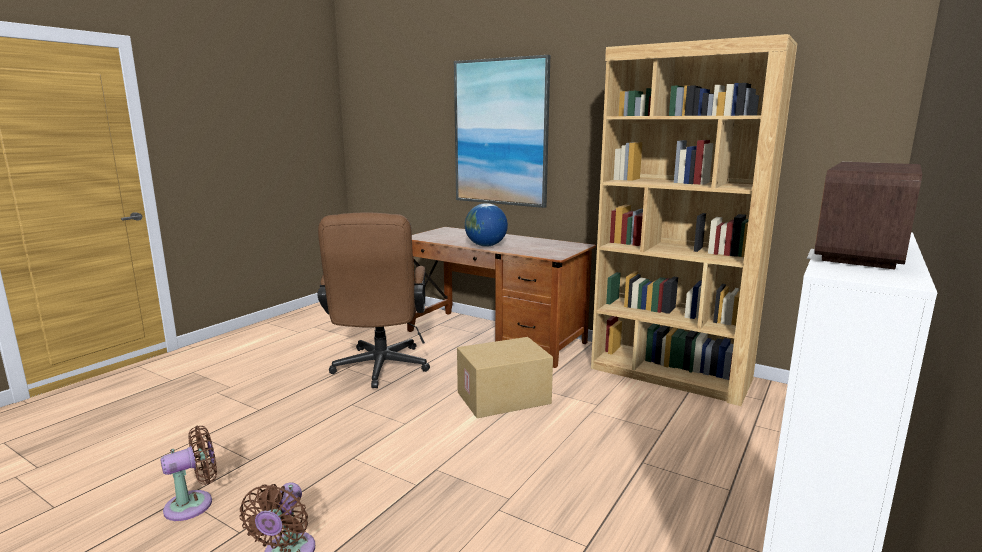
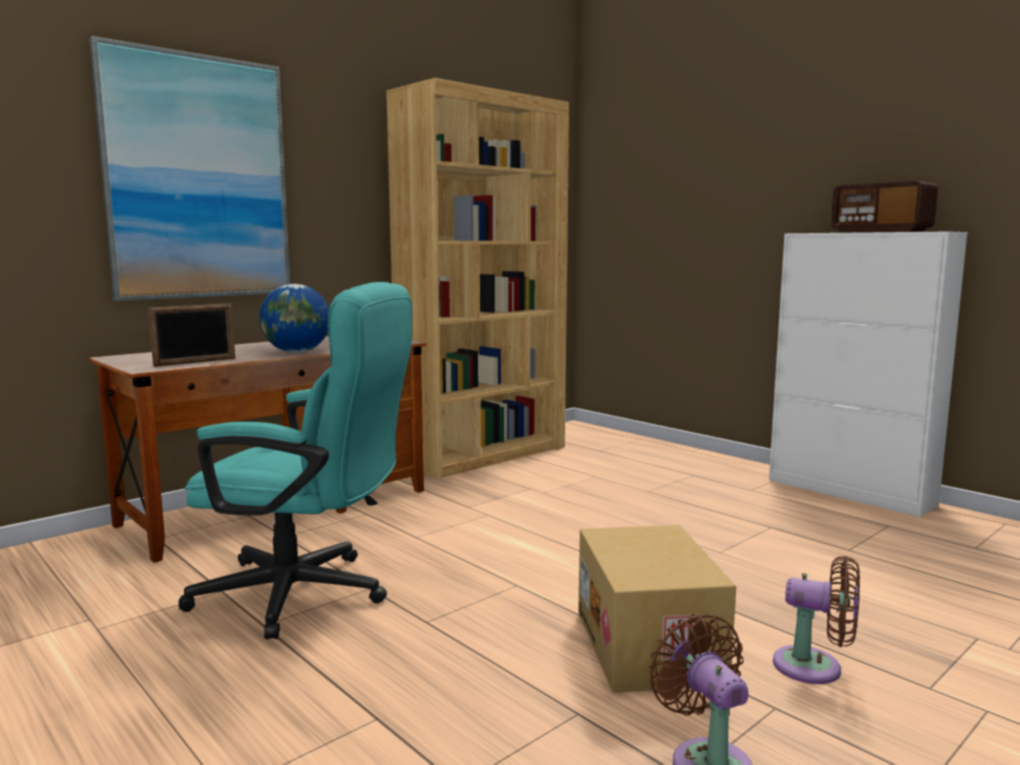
camera: 75 degrees left, 5 degrees down
(379, 370) = (308, 595): brown office chair -> turquoise office chair
(437, 239) = (195, 362): none -> picture frame
(503, 398) = (484, 525): cardboard box -> cardboard box (650, 646)

